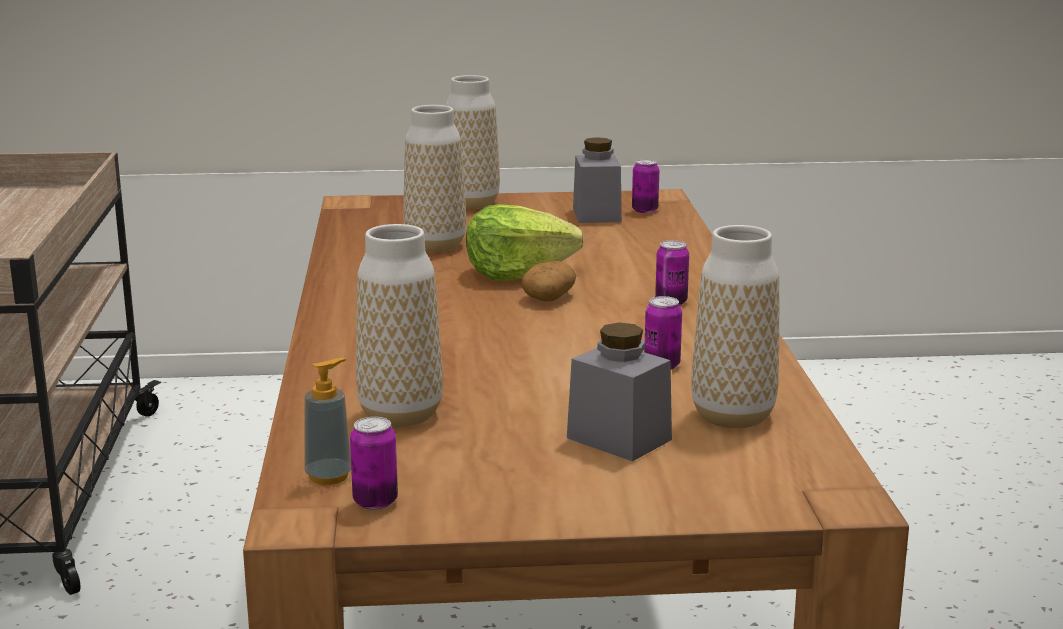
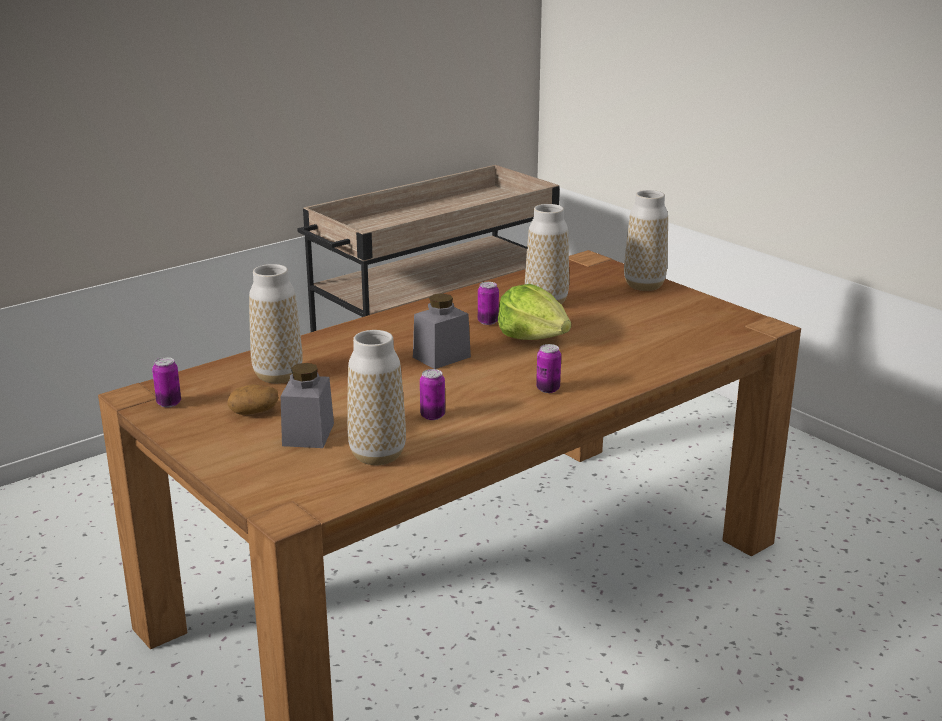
camera: 55 degrees right, 5 degrees up
(329, 476) = (188, 385): soap dispenser -> none
(548, 297) = (504, 355): potato -> potato (254, 411)
(596, 215) = (688, 322): grey jar -> grey jar (441, 357)
(645, 210) = (725, 331): can -> can (488, 322)

